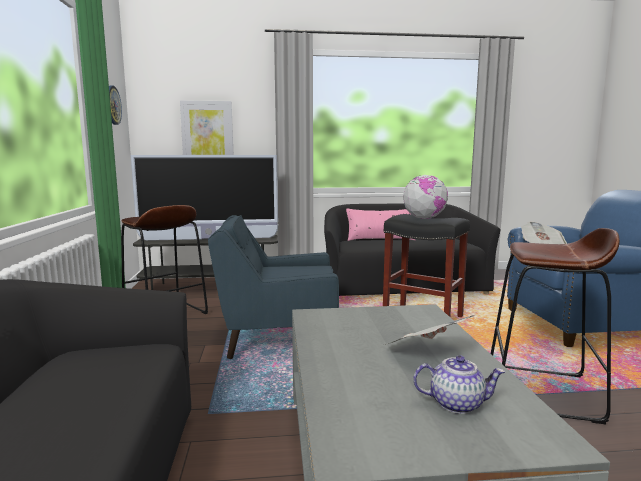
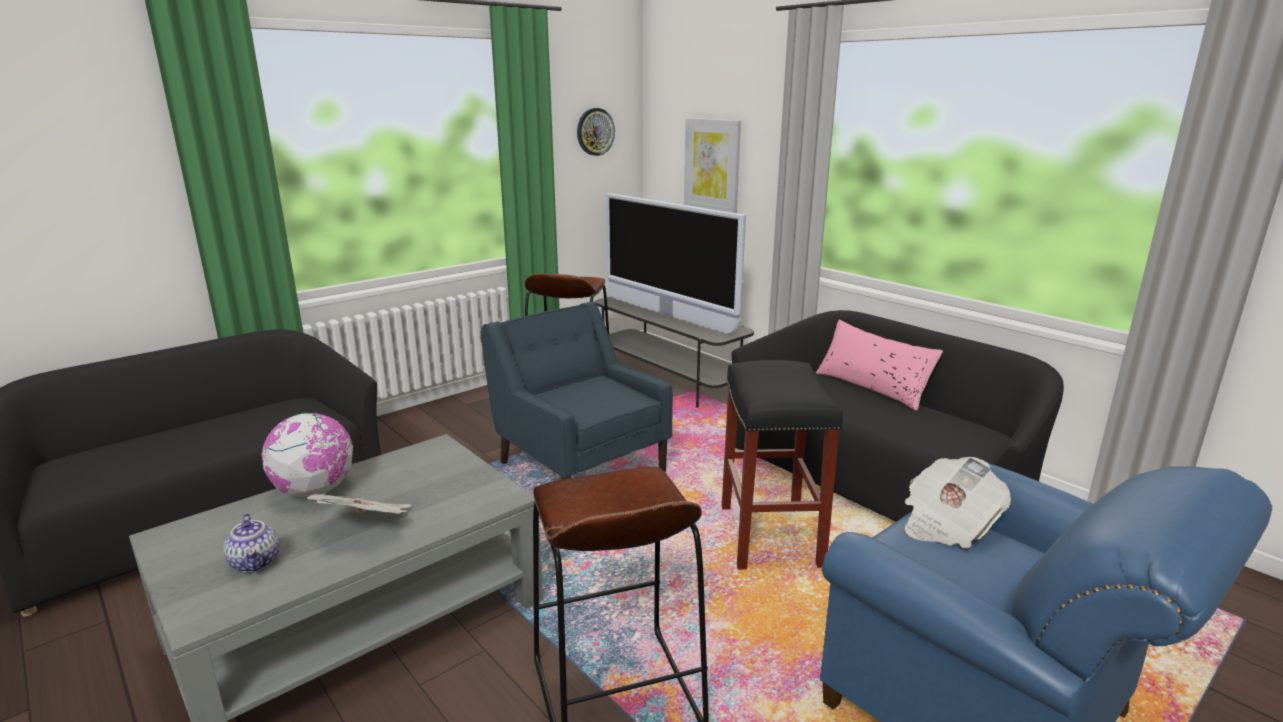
camera: 55 degrees right, 10 degrees up
(424, 218) = (771, 380): globe -> globe (315, 491)

